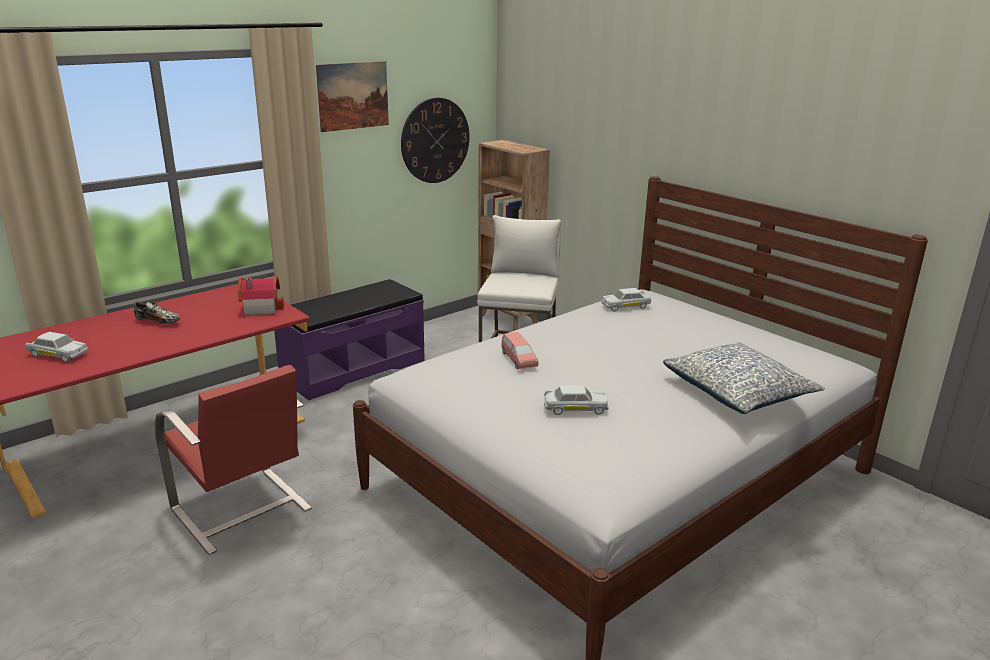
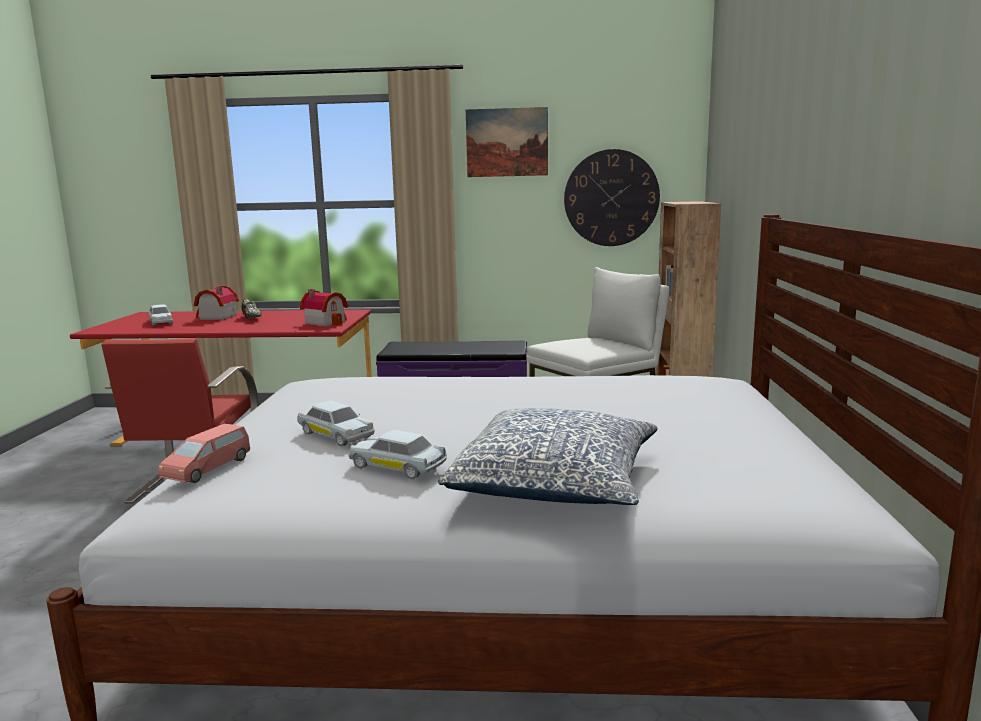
camera: 45 degrees right, 10 degrees down
(106, 330) = (215, 317): none -> toy house
(518, 359) = (405, 390): pink toy car -> pink toy car (208, 468)
(625, 306) = (651, 381): white toy car -> white toy car (397, 467)

